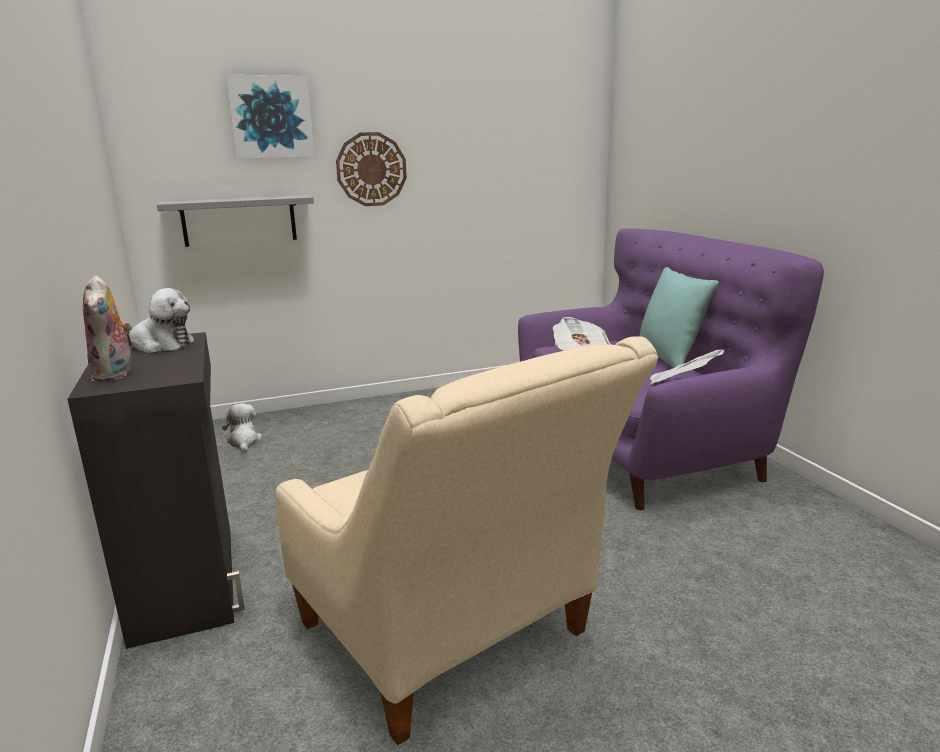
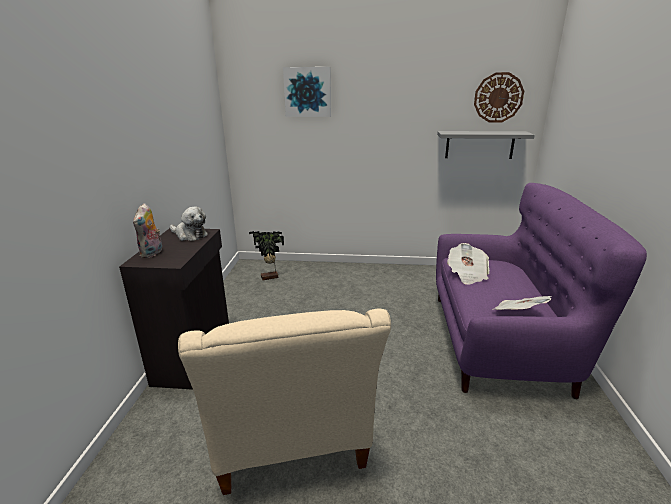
camera: 25 degrees right, 5 degrees up
(239, 220) = (285, 152): grey shelf -> grey shelf (479, 144)
(244, 442) = (270, 278): plush toy -> potted plant
(371, 169) = (366, 125): wall clock -> wall clock (498, 97)
(669, 359) = (532, 288): turquoise pillow -> none

